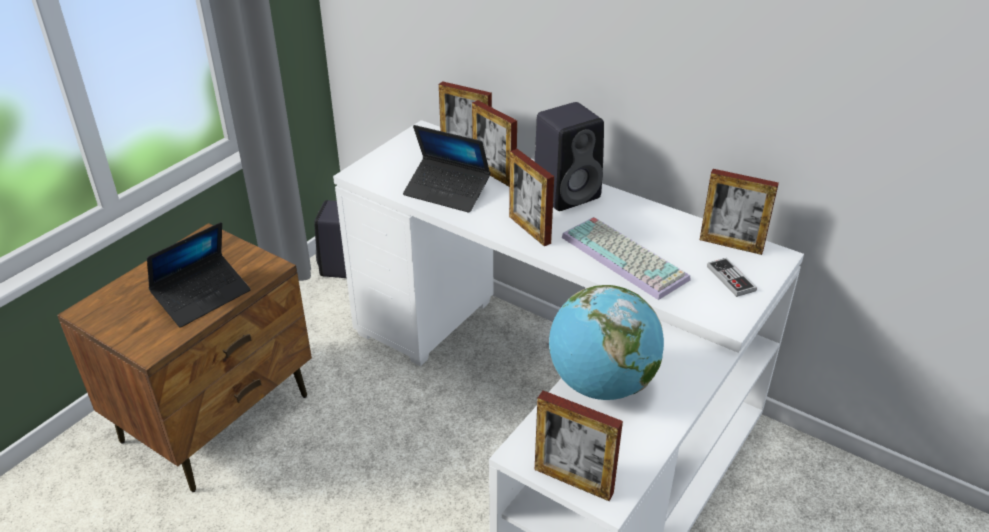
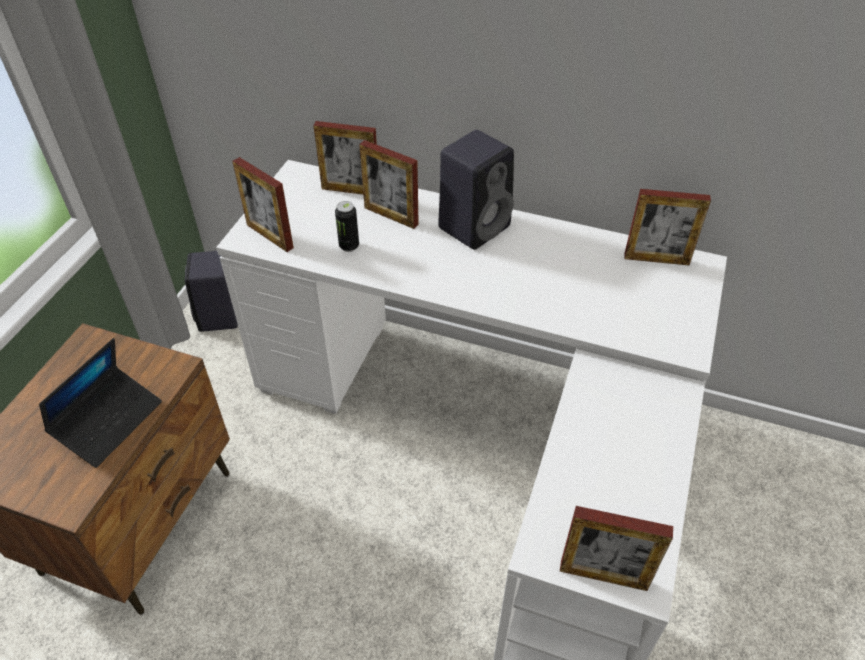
camera: 15 degrees left, 10 degrees up
(447, 192) = (349, 246): laptop -> can
(529, 230) = (453, 278): picture frame -> picture frame (270, 236)
(601, 384) = (587, 449): globe -> none
(627, 258) = (563, 294): keyboard -> none
(731, 278) = (671, 299): game controller -> none

